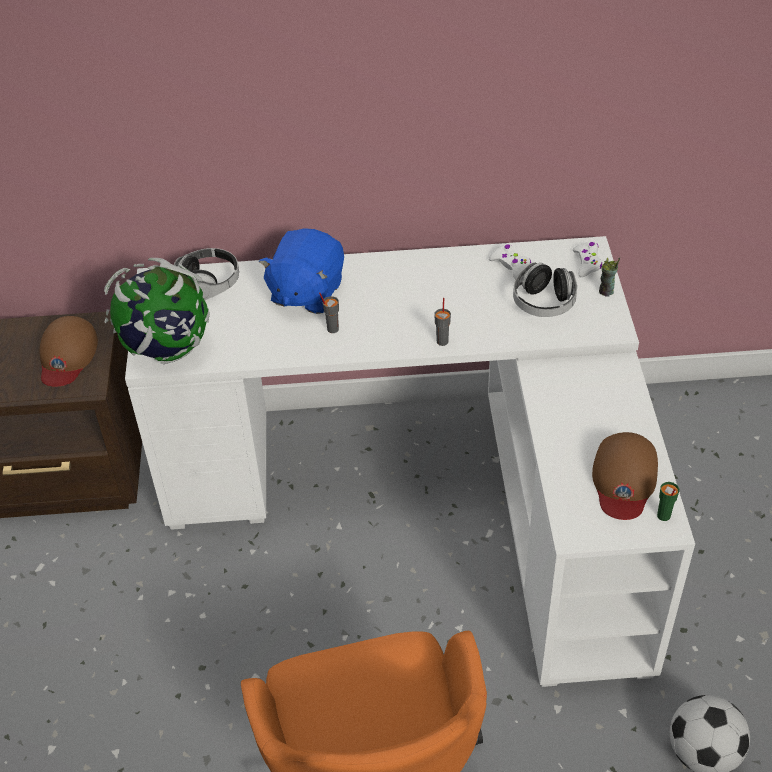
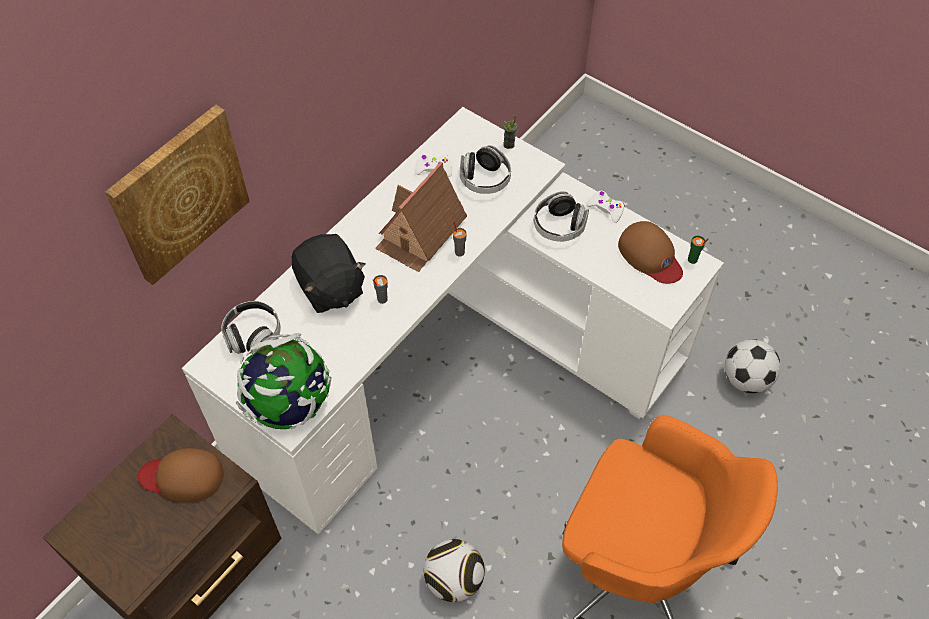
camera: 50 degrees left, 10 degrees up
(67, 356) = (183, 476): brown cap -> brown cap turned 135 degrees clockwise
(176, 81) = (179, 193): none -> picture
(217, 658) = (453, 580): none -> football
(306, 292) = (330, 288): blue plush toy -> black plush toy
(431, 304) = (420, 233): none -> toy house
(568, 391) = (559, 226): none -> headphones
(587, 263) = (475, 133): white game controller -> white game controller (606, 209)

